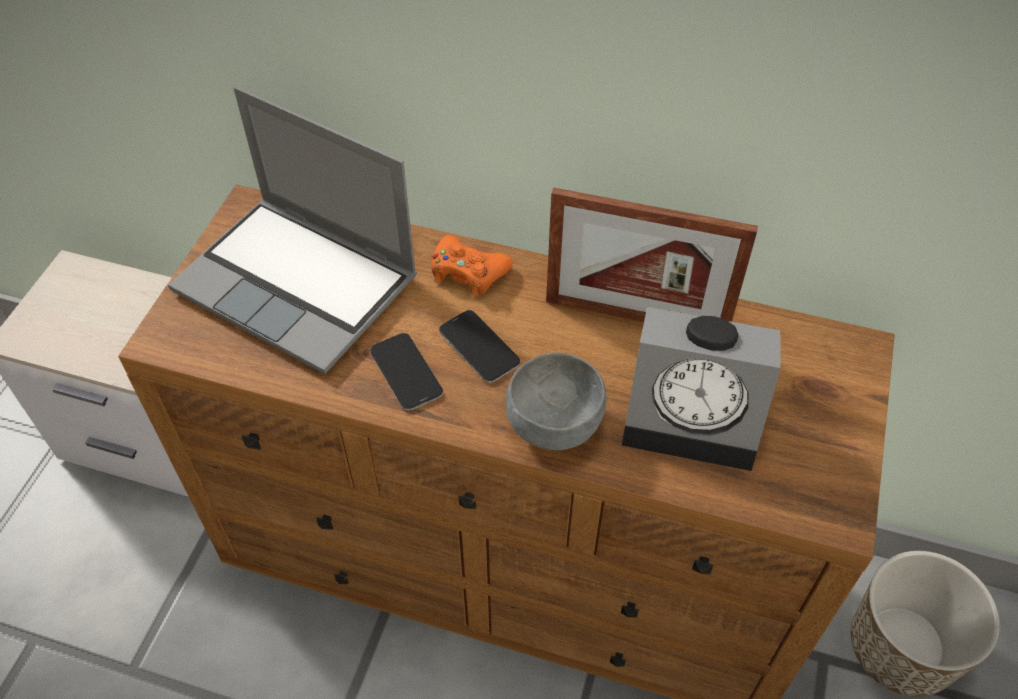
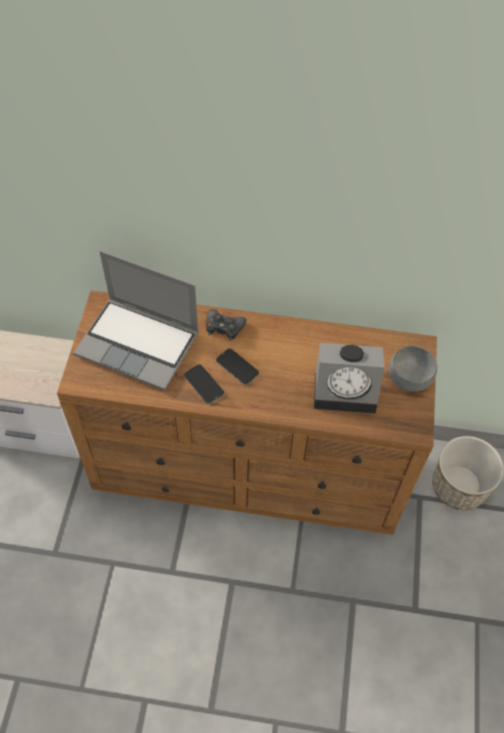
camera: 10 degrees left, 5 degrees up
(468, 272) = (224, 327): orange game controller -> black game controller
(553, 424) = (280, 402): grey bowl -> grey bowl (408, 379)
(635, 317) = (311, 342): picture frame -> none

